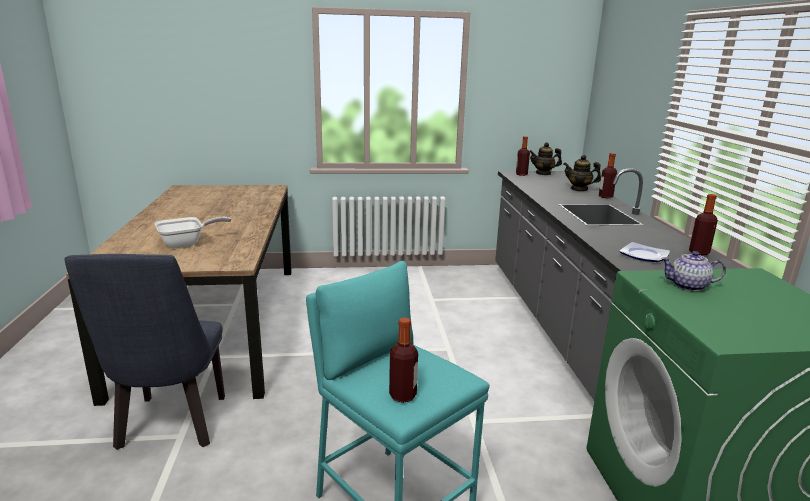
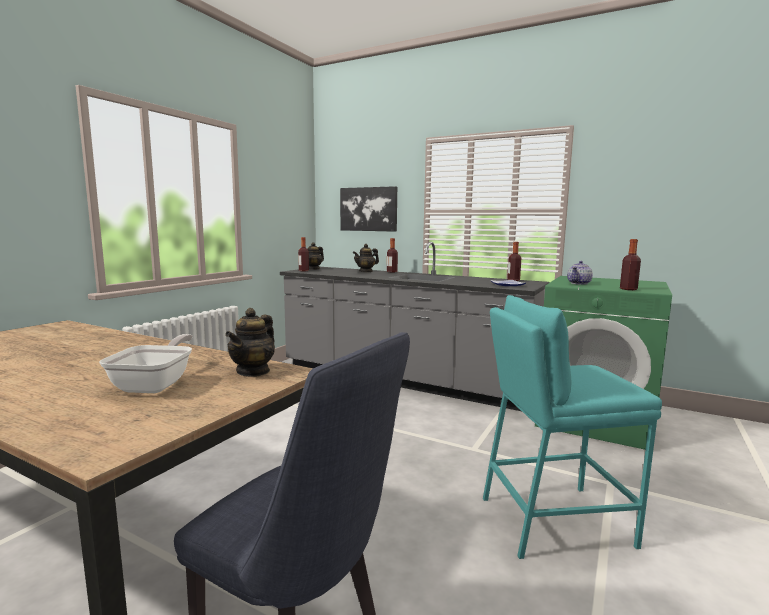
camera: 55 degrees left, 10 degrees down
(231, 254) = (253, 371): none -> teapot
(402, 395) = (613, 384): bottle -> bottle (628, 289)
(625, 107) = (368, 209): none -> picture

